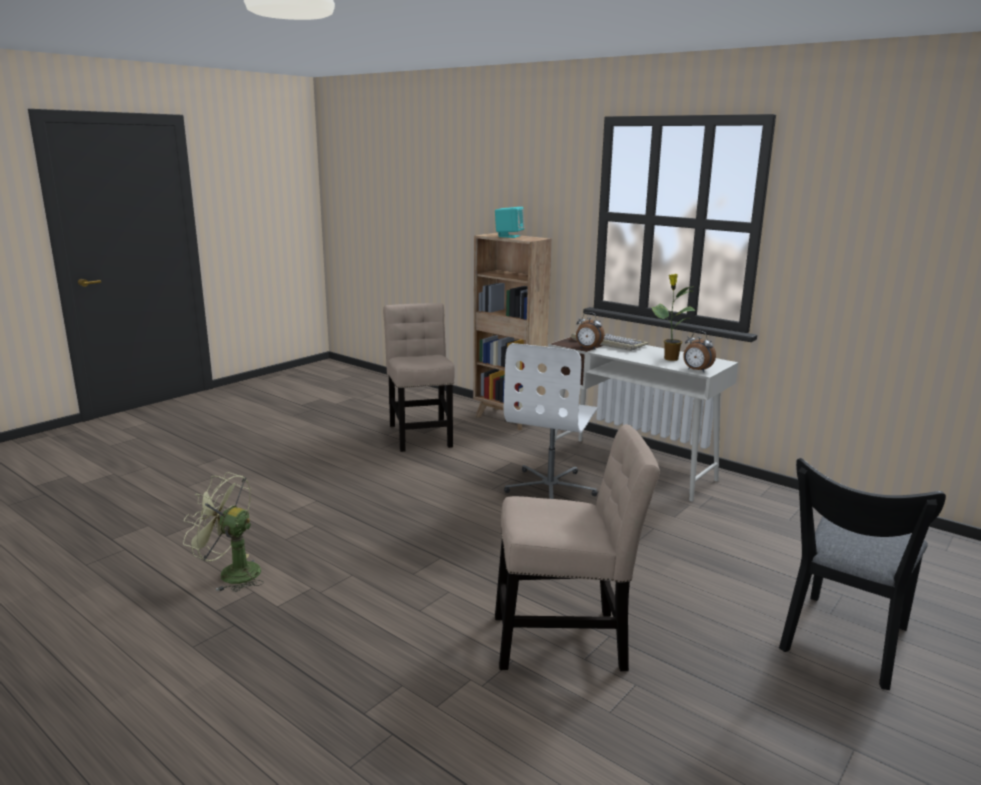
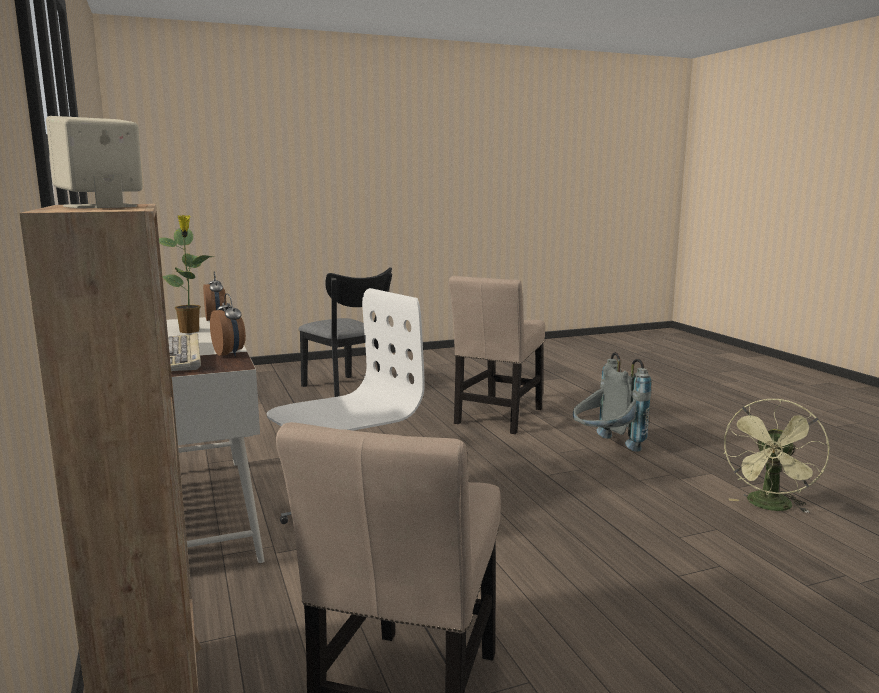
camera: 150 degrees left, 5 degrees down
(231, 573) = (770, 507): green fan -> green fan turned 75 degrees clockwise
(400, 616) = (605, 447): none -> grey backpack
(509, 236) = (100, 207): turquoise speaker -> beige speaker
(567, 641) = (498, 418): beige chair -> beige chair turned 90 degrees counterclockwise
(842, 644) = (347, 390): black chair -> black chair turned 75 degrees clockwise

